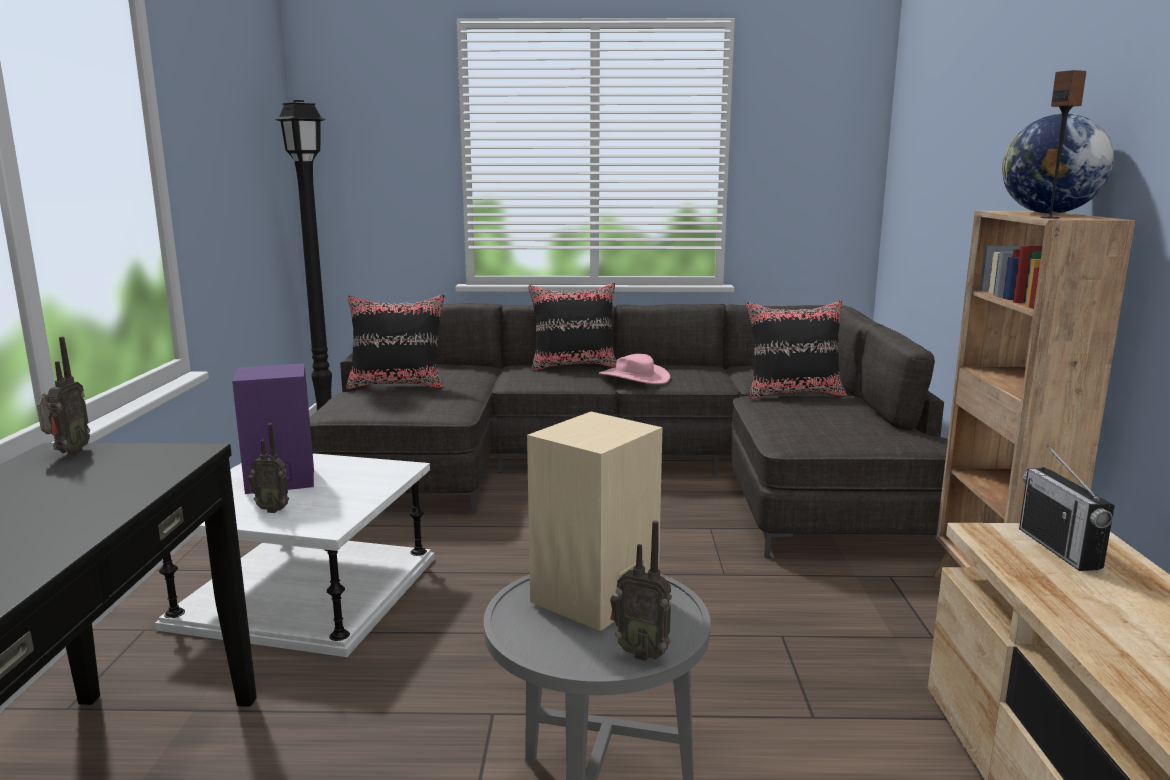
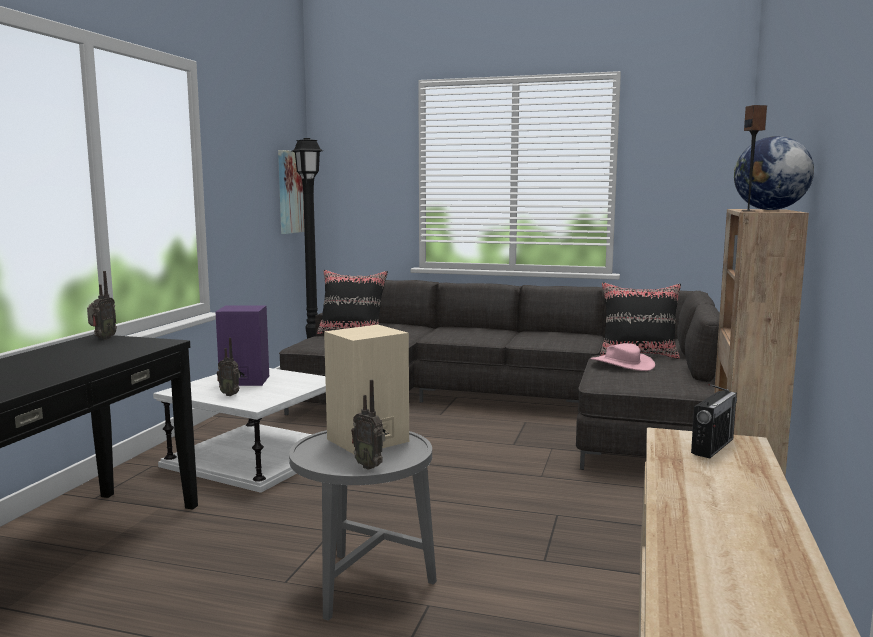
camera: 15 degrees right, 5 degrees down
(277, 180) = (292, 192): none -> picture
(574, 366) = (486, 329): black pillow -> none
(634, 377) = (523, 338): pink hat -> pink hat (622, 364)
(1059, 548) = (712, 446): radio -> radio turned 150 degrees counterclockwise

